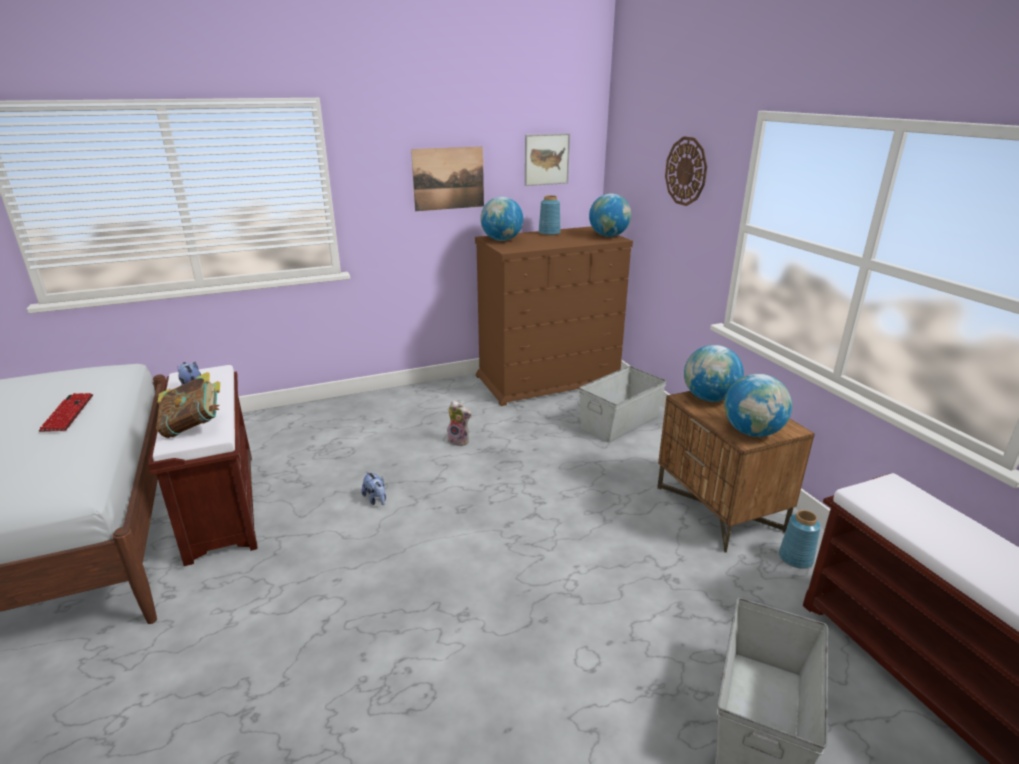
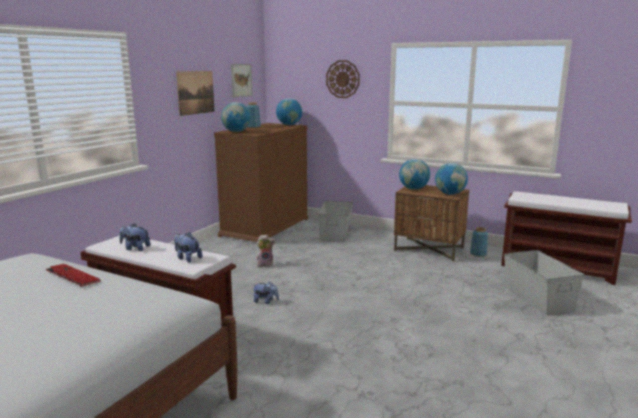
camera: 40 degrees left, 10 degrees down
(194, 427) = (187, 258): book -> plush toy

